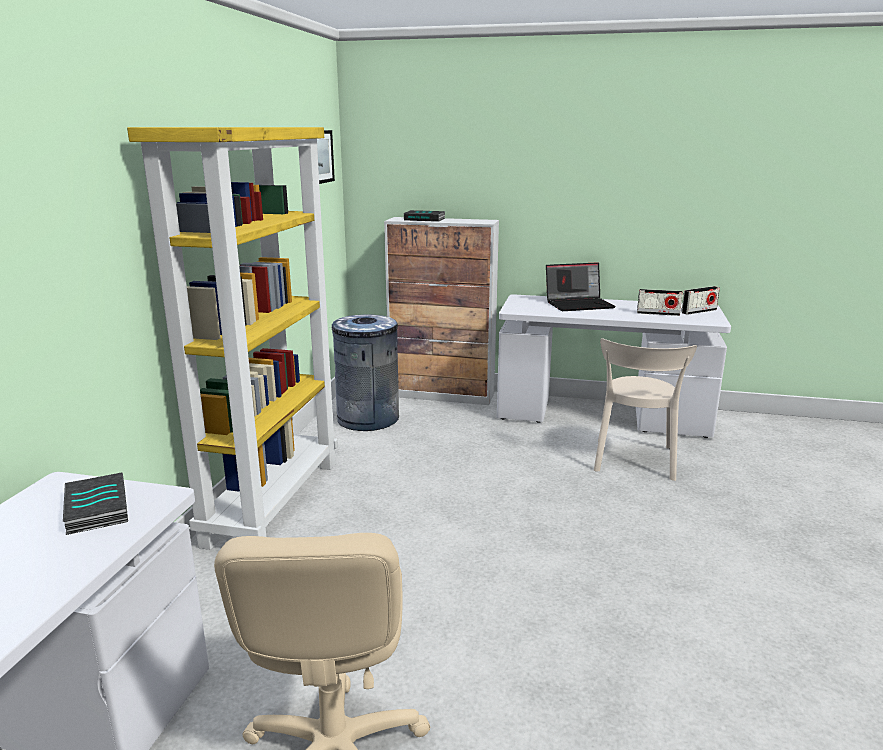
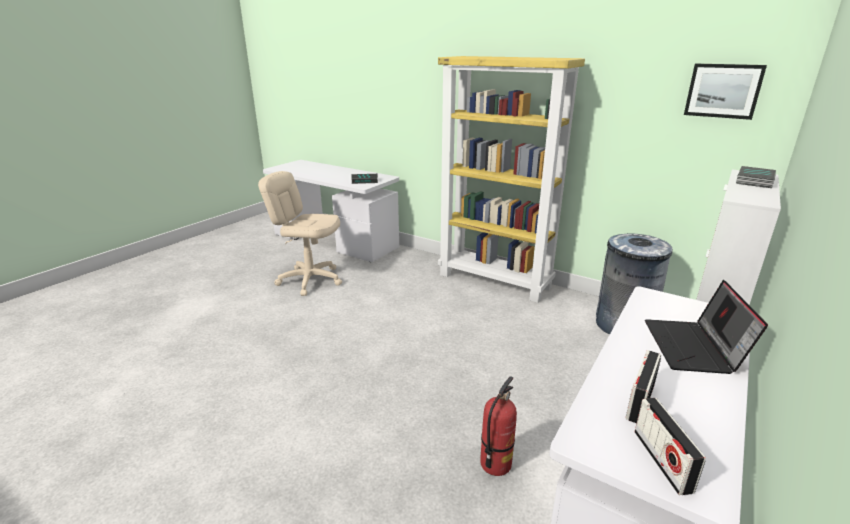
camera: 110 degrees right, 5 degrees up
(634, 461) = (495, 464): beige chair -> fire extinguisher

